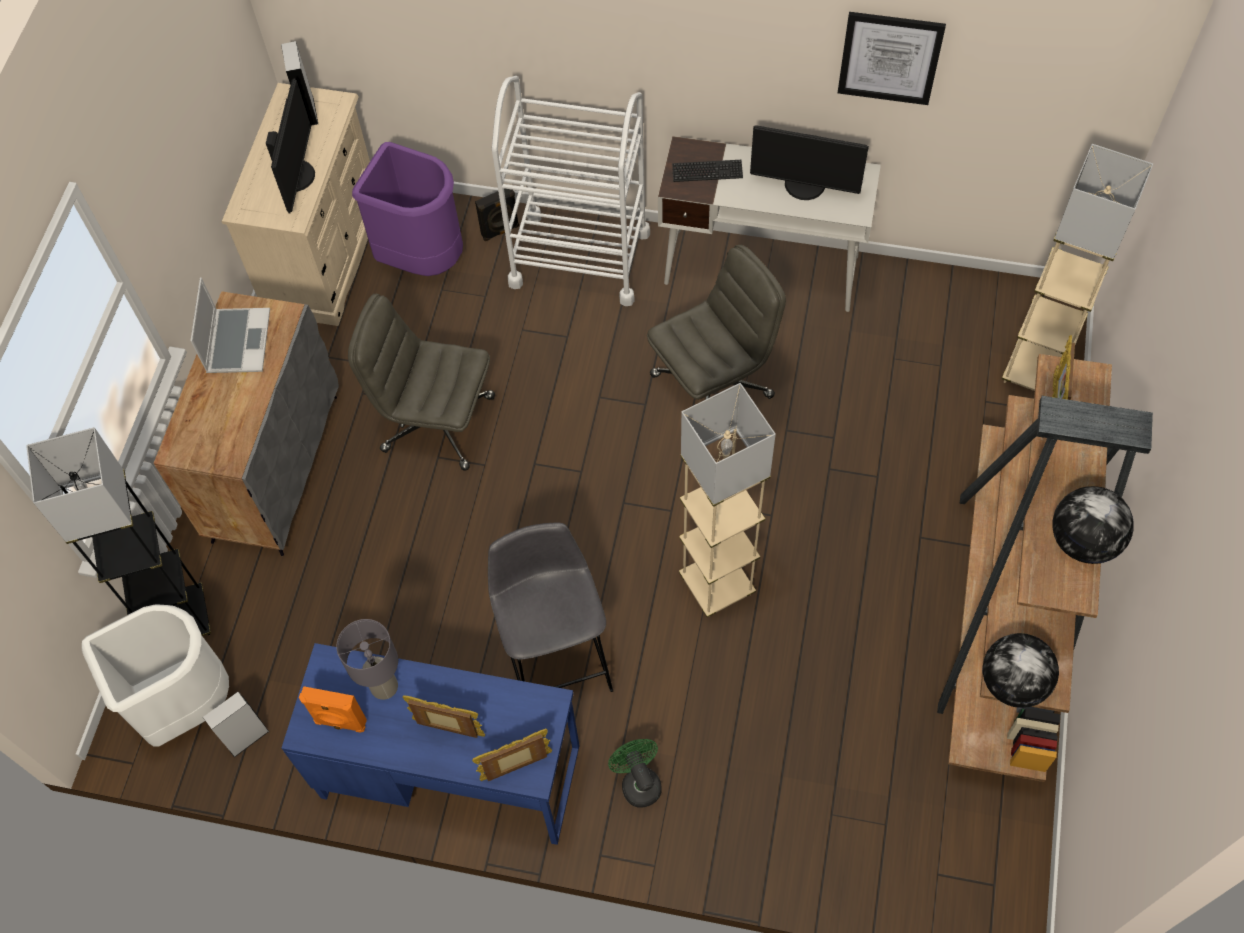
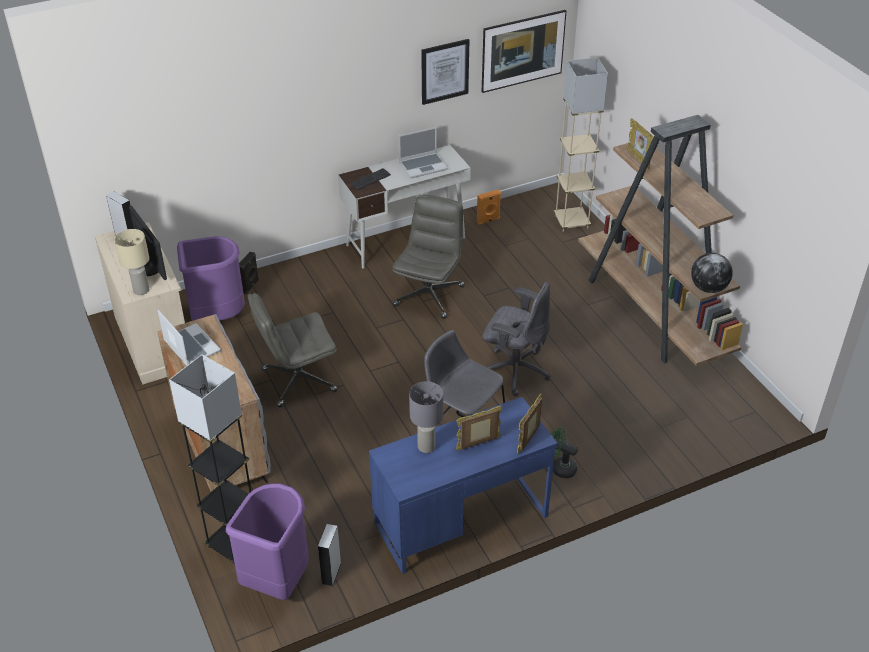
camera: 40 degrees left, 20 degrees down
(185, 704) = (277, 580): white trash can -> purple trash can
(257, 209) = (141, 290): none -> beige table lamp
(340, 722) = (419, 473): orange speaker -> orange speaker (488, 220)
(579, 258) = (306, 278): white cart -> none
(716, 585) = (514, 370): beige floor lamp -> grey office chair
(804, 186) = (423, 166): monitor -> laptop
(1048, 99) = (522, 66): none -> picture
(1082, 541) = (700, 195): globe -> none

